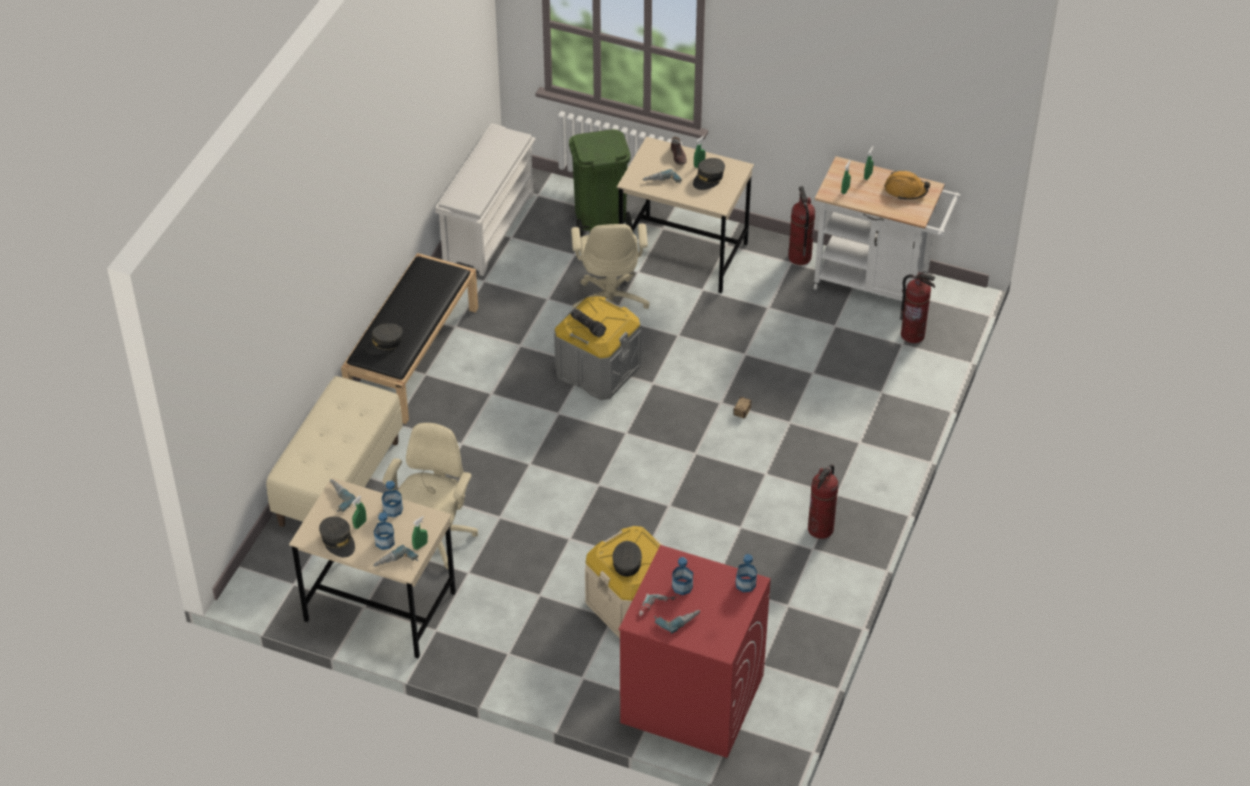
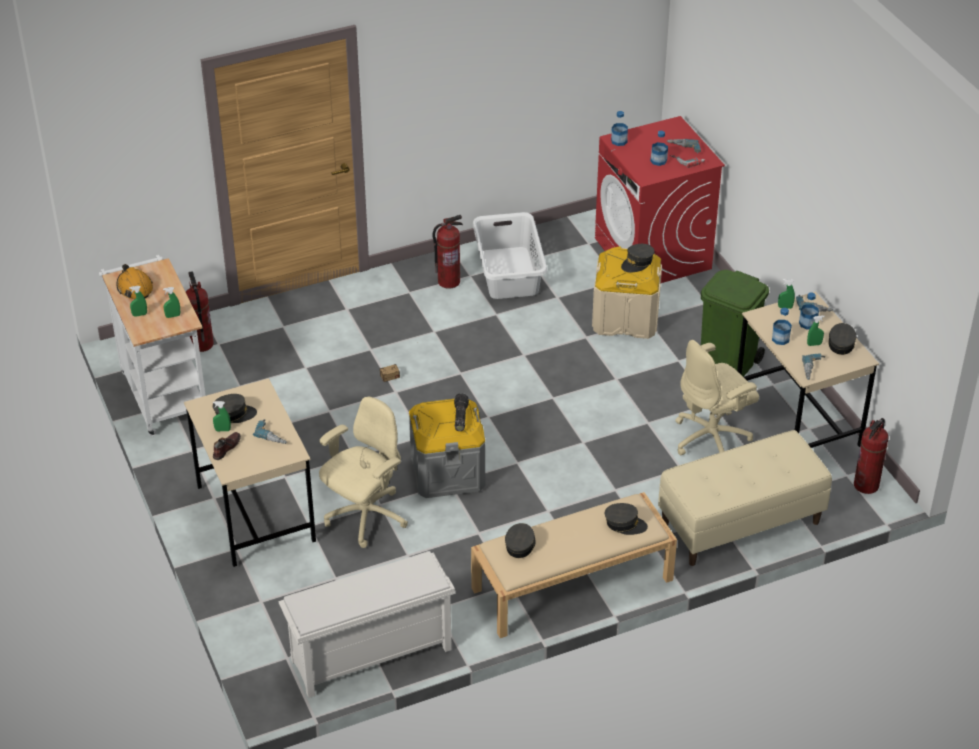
camera: 135 degrees left, 5 degrees down
(413, 355) = (571, 585): black bench -> beige bench
(439, 283) = (520, 544): none -> grey cap
(599, 218) = (270, 594): green trash can -> green trash can (728, 363)
(785, 577) = (509, 272): none -> white laundry basket
(799, 257) = (180, 449): fire extinguisher -> fire extinguisher (866, 485)

